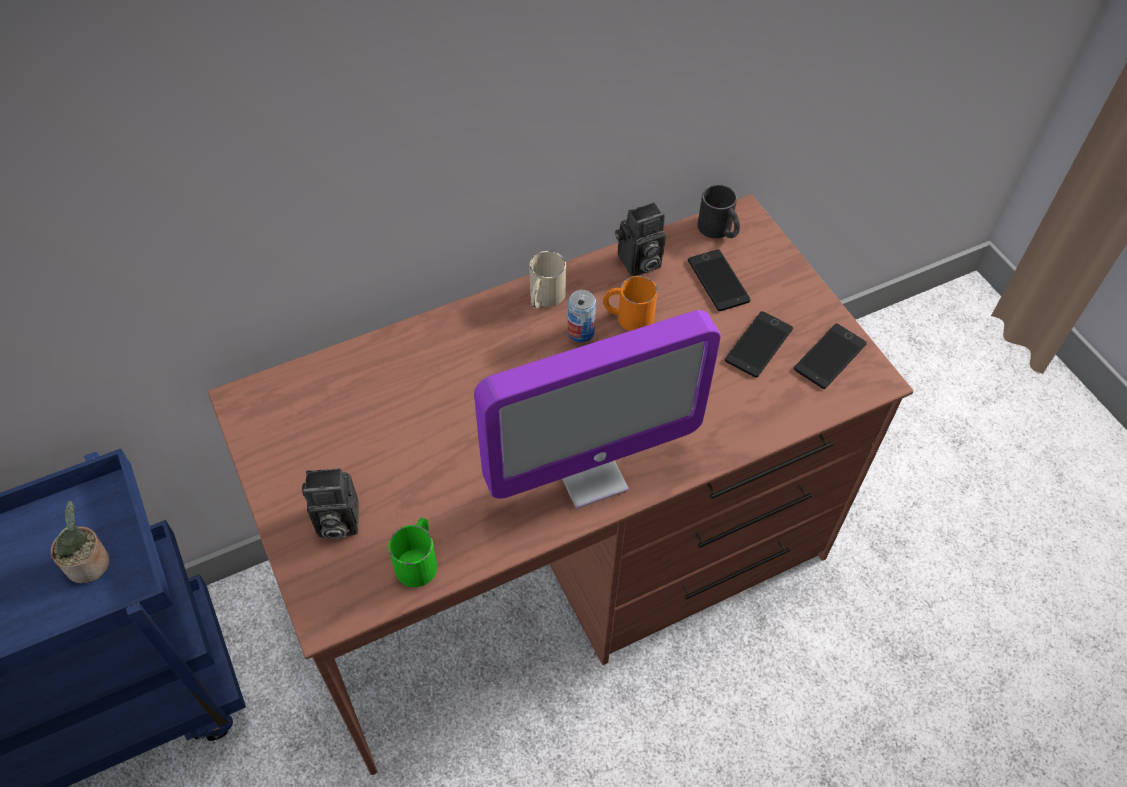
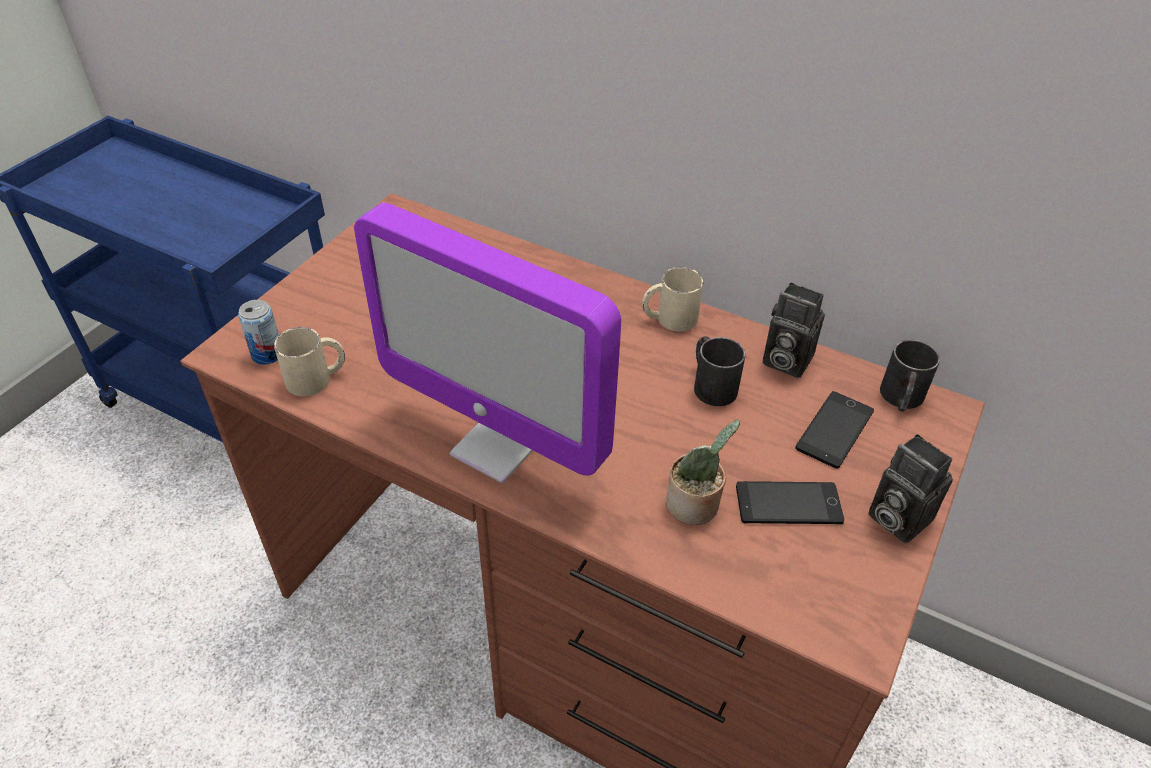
camera: 55 degrees right, 10 degrees down
(91, 563) = (226, 239): potted plant -> potted plant (695, 506)
(335, 522) = (319, 313): camera -> camera (895, 517)
(419, 559) = (317, 378): green mug -> beige mug
(581, 332) = (656, 360): can -> can (267, 354)
(628, 317) = (710, 384): orange mug -> black mug
(830, 356) = (843, 579): phone -> none

